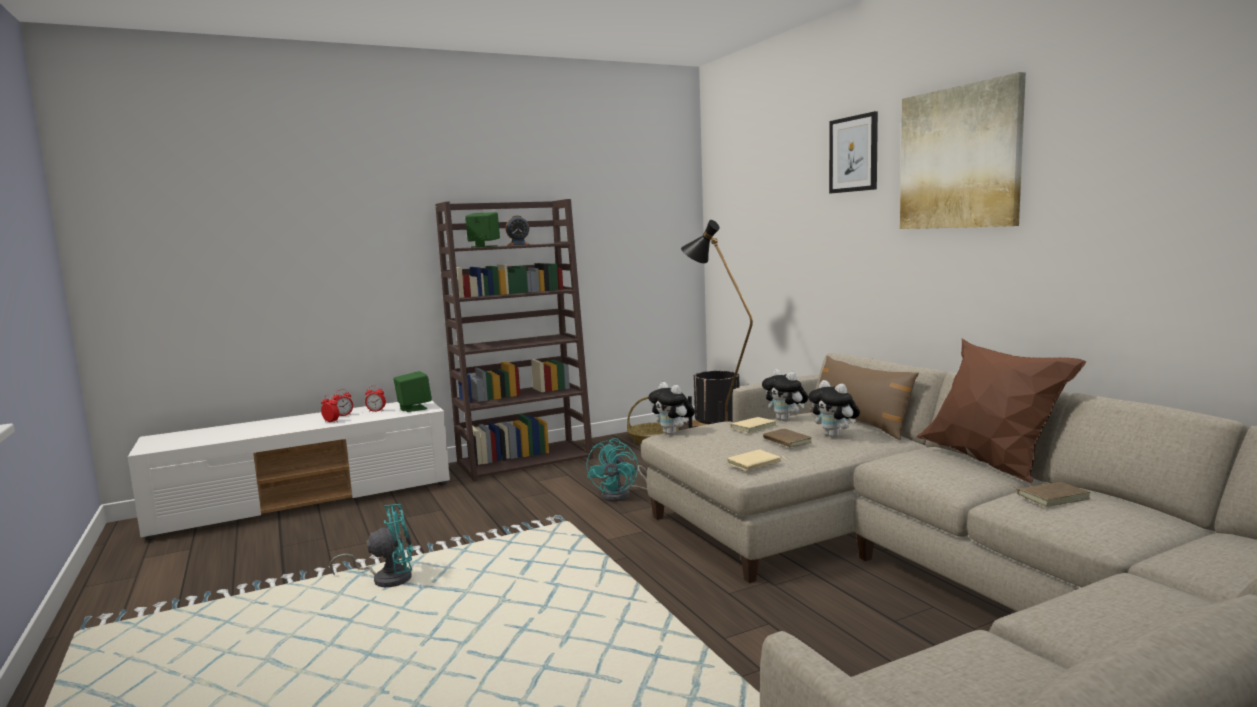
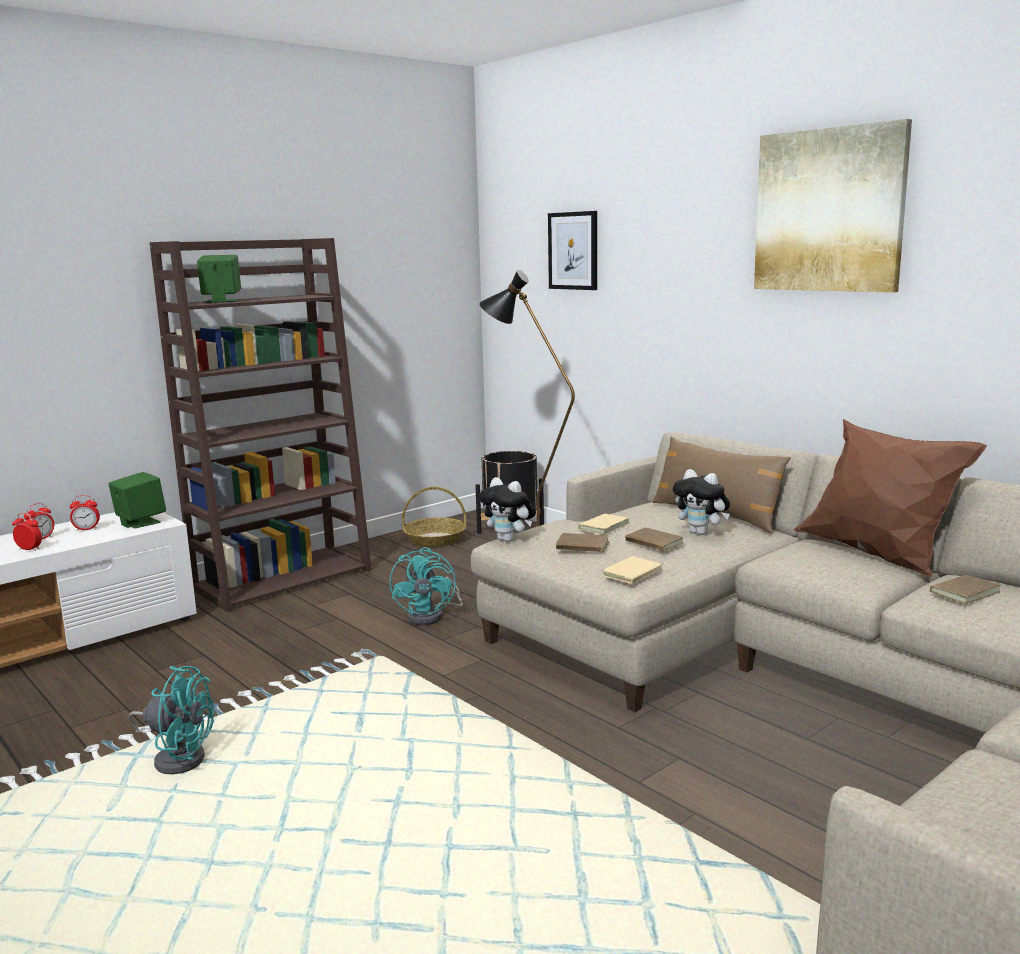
camera: 15 degrees left, 5 degrees up
(386, 578) = (177, 757): turquoise fan -> turquoise fan turned 45 degrees clockwise
(518, 244) = (264, 298): alarm clock -> none
(725, 441) = (582, 546): none -> brown book
(786, 420) = (633, 515): plush toy -> none
(853, 154) = (693, 196): picture -> picture (573, 251)

